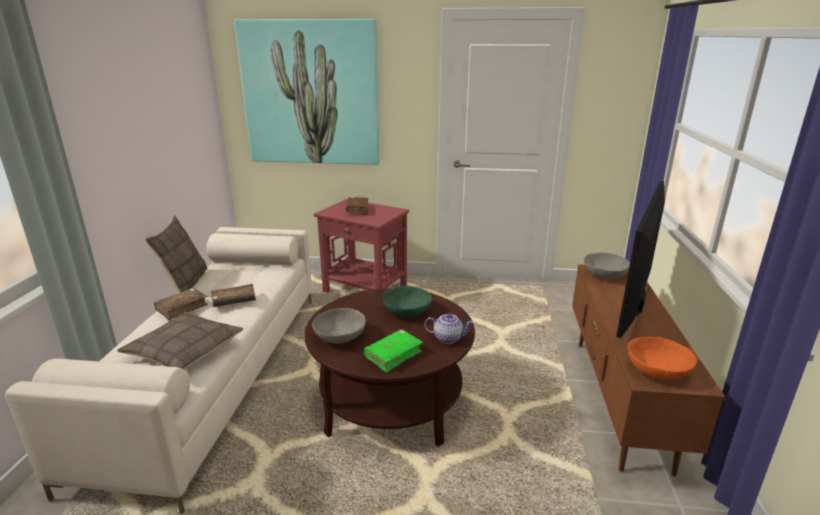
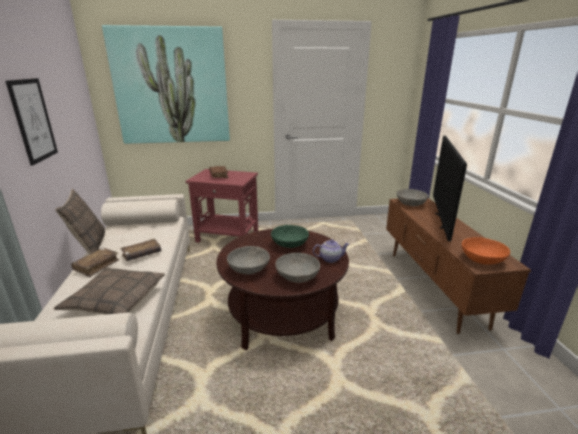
camera: 15 degrees left, 0 degrees up
(136, 136) = (33, 120): none -> picture
(393, 355) = (297, 276): green book -> grey bowl

